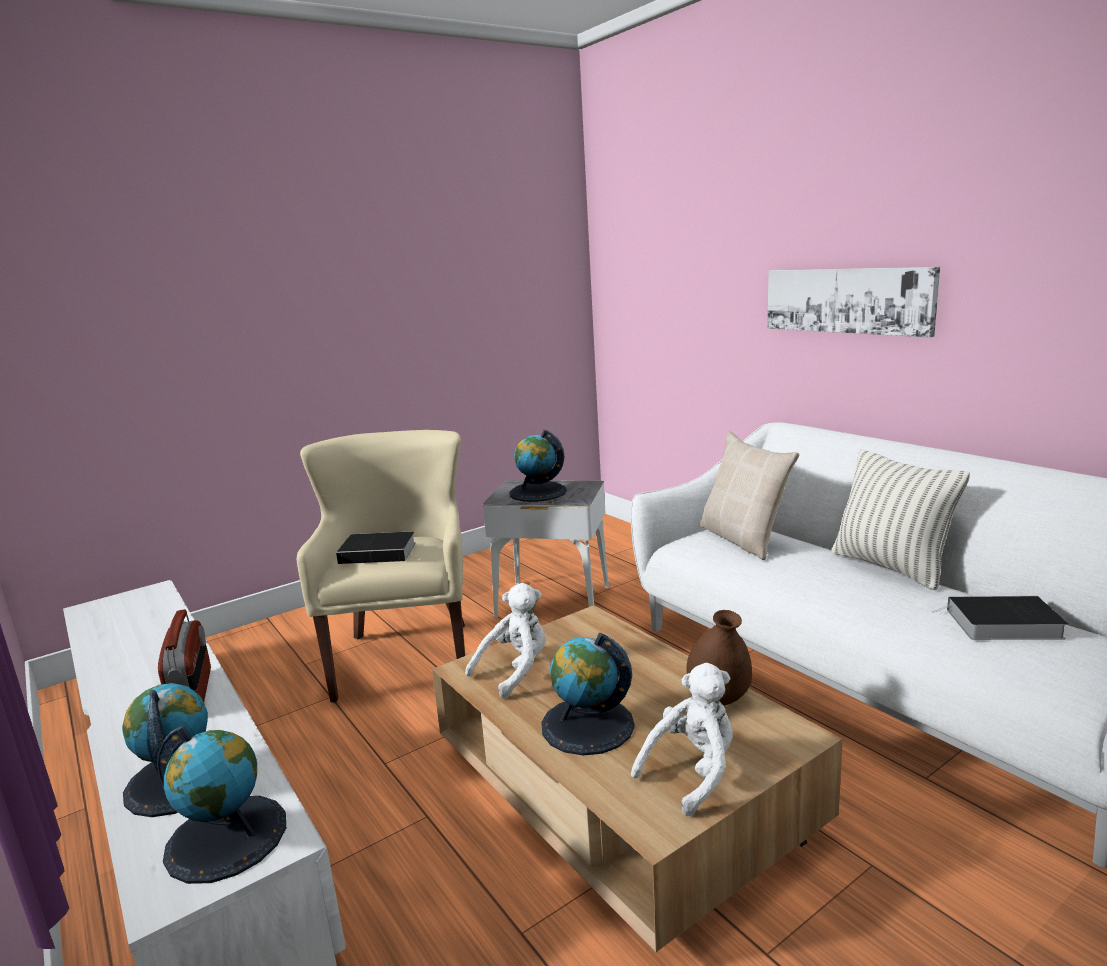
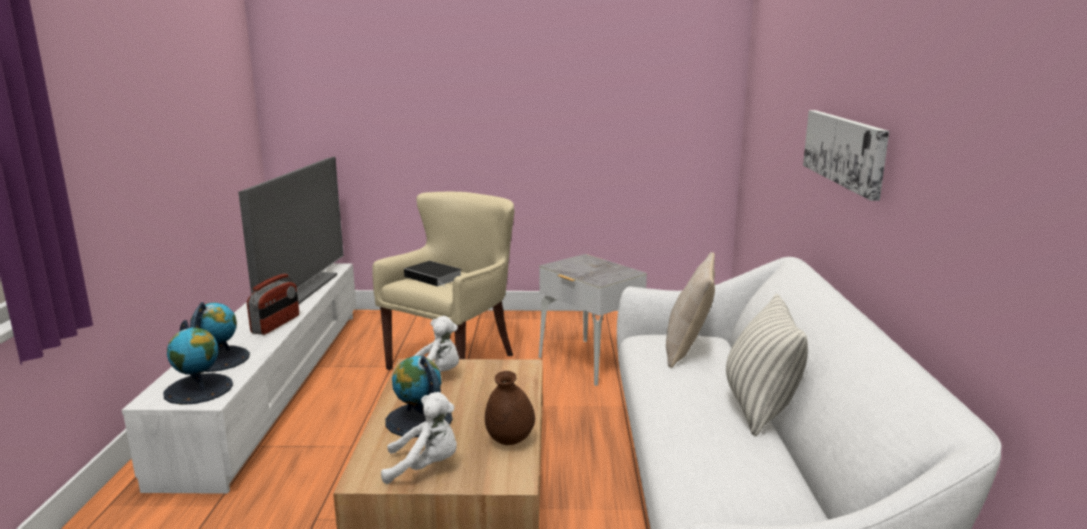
camera: 35 degrees right, 0 degrees up
(138, 634) = (298, 287): none -> television
(537, 492) = (586, 268): globe -> none
(1000, 624) = (746, 475): book -> none

